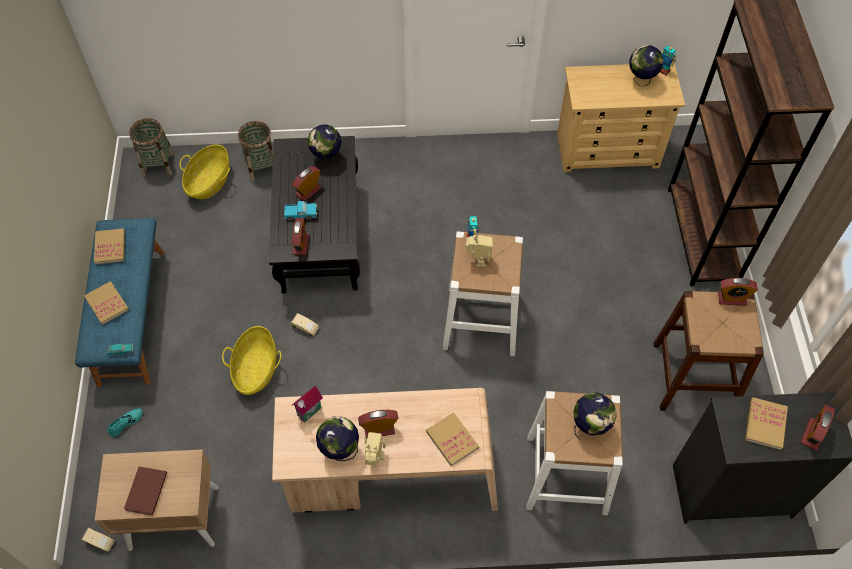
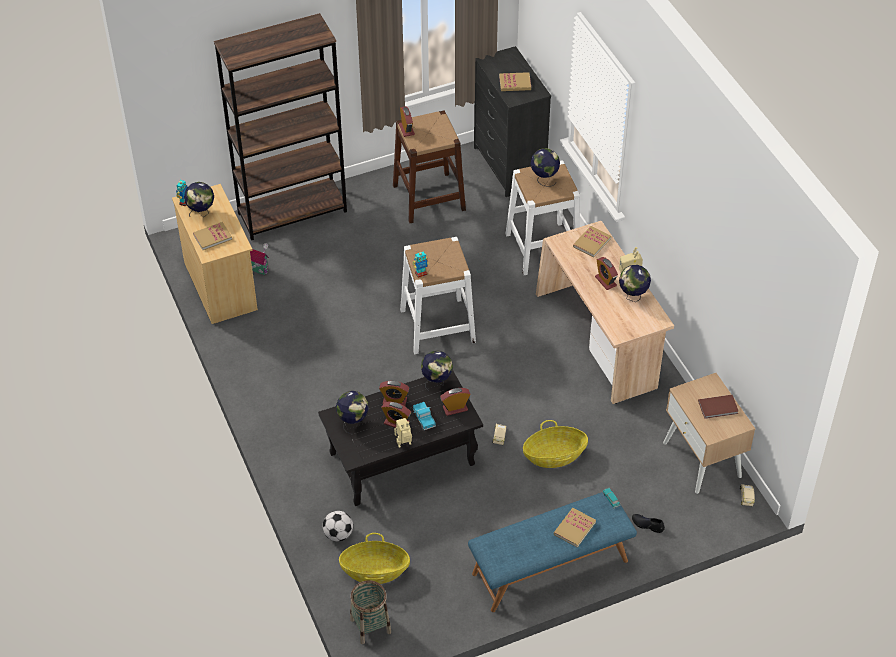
camera: 110 degrees left, 10 degrees down
(110, 247) = (518, 553): book -> book (212, 237)
(126, 423) = (647, 525): turquoise shoe -> black shoe
(262, 166) = (338, 534): basket -> football
(310, 413) = (615, 321): toy house -> toy house (260, 269)
(343, 240) = (437, 382): none -> globe
(478, 260) = (438, 266): toy robot -> toy robot (404, 445)
(813, 434) = (510, 64): alarm clock -> alarm clock (394, 401)

